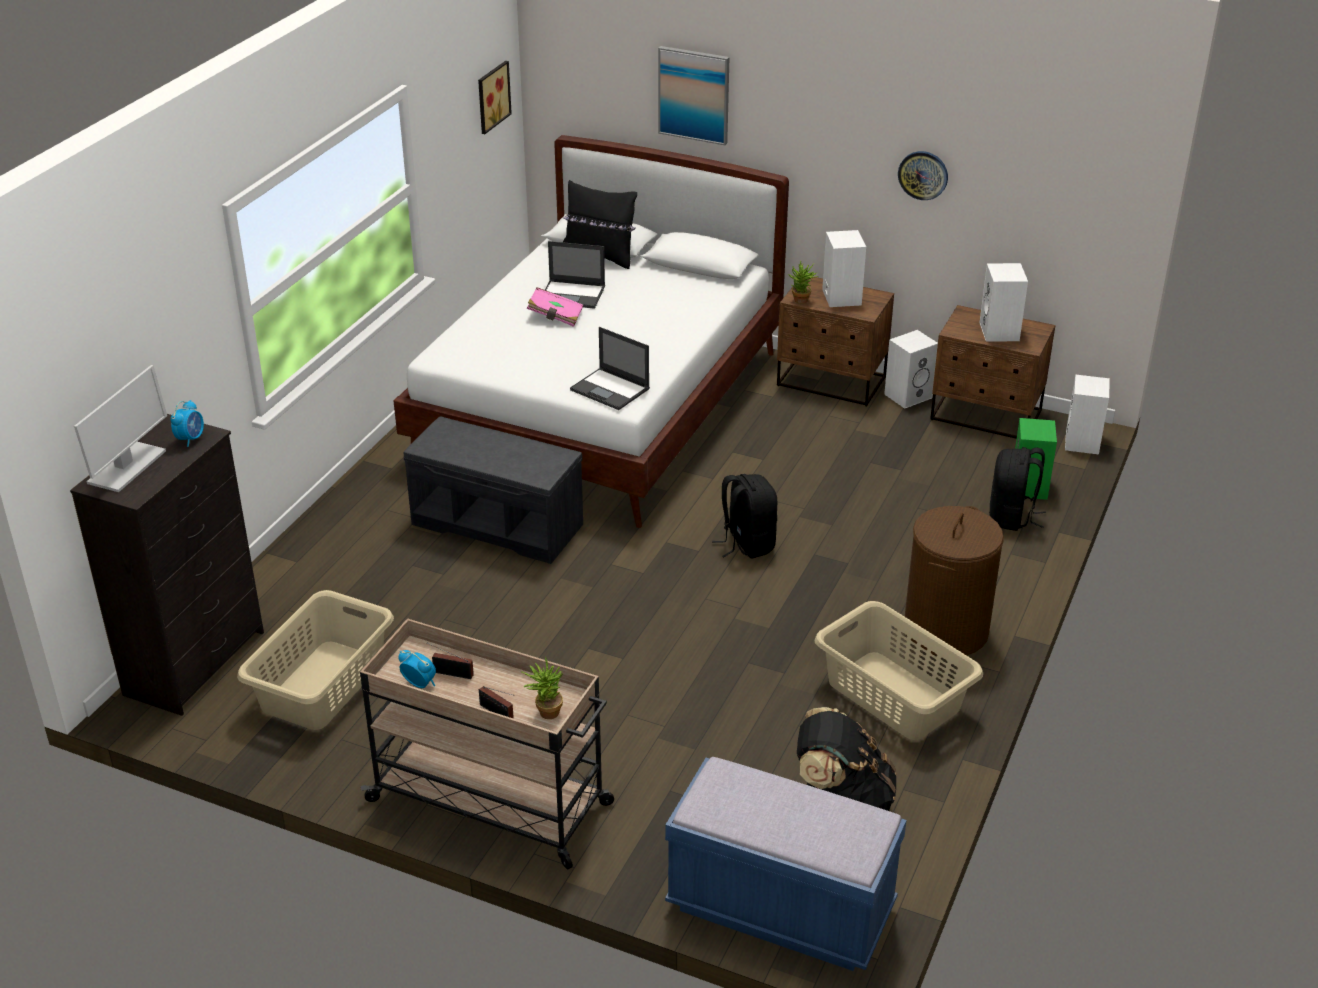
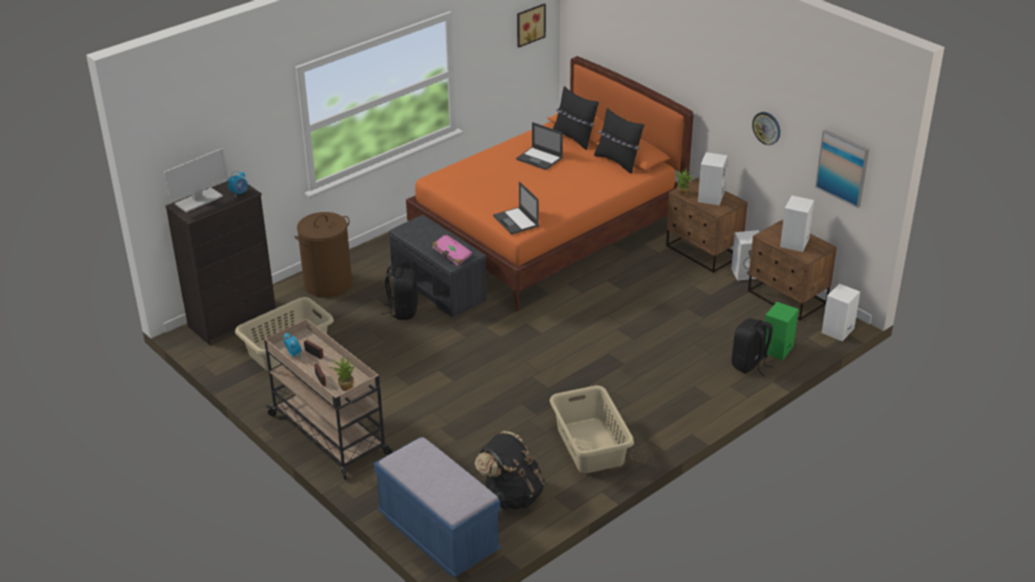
camera: 25 degrees right, 0 degrees up
(555, 317) = (518, 170): pink book -> pink book (451, 256)
(602, 407) = (548, 234): white bed -> orange bed
(686, 275) = (618, 161): none -> black pillow
(694, 95) = (647, 46): picture -> picture (842, 168)
(746, 544) = (572, 336): black backpack -> black backpack (403, 311)
(945, 630) = (651, 419): brown laundry basket -> brown laundry basket (328, 284)

